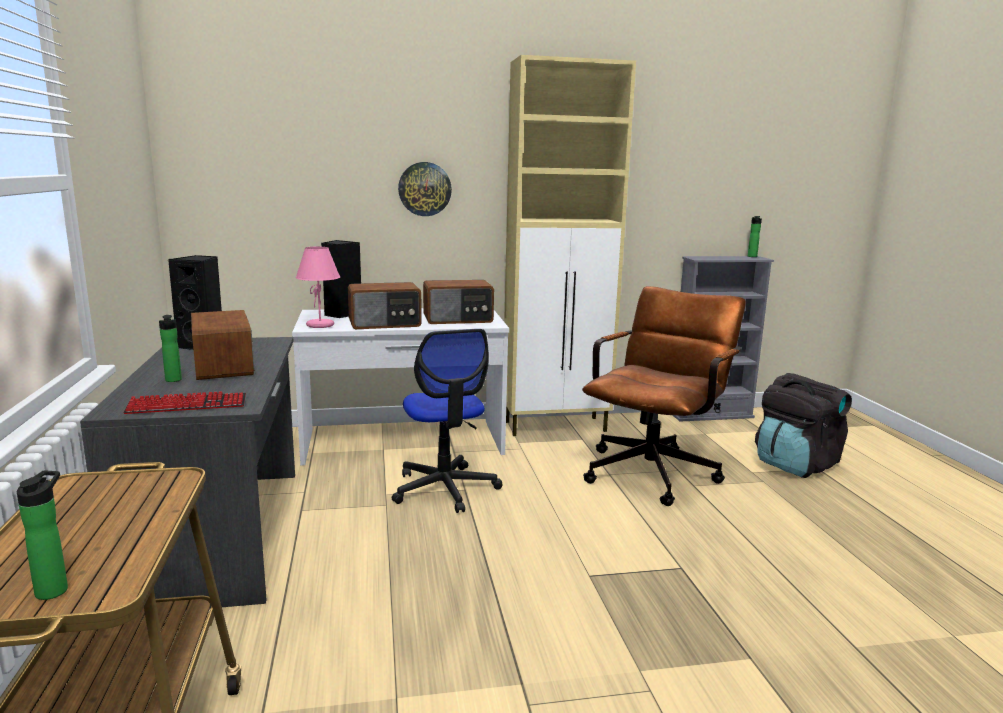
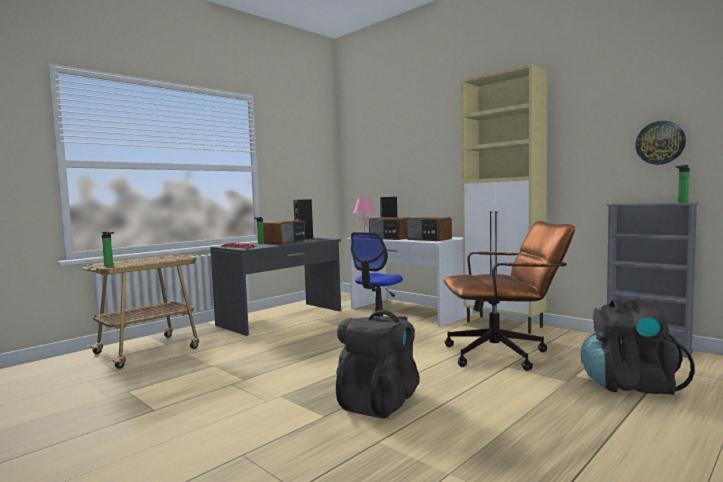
camera: 55 degrees right, 10 degrees down
(424, 189) = (438, 166): wall clock -> wall clock (660, 143)
(731, 598) = (379, 401): none -> black backpack

